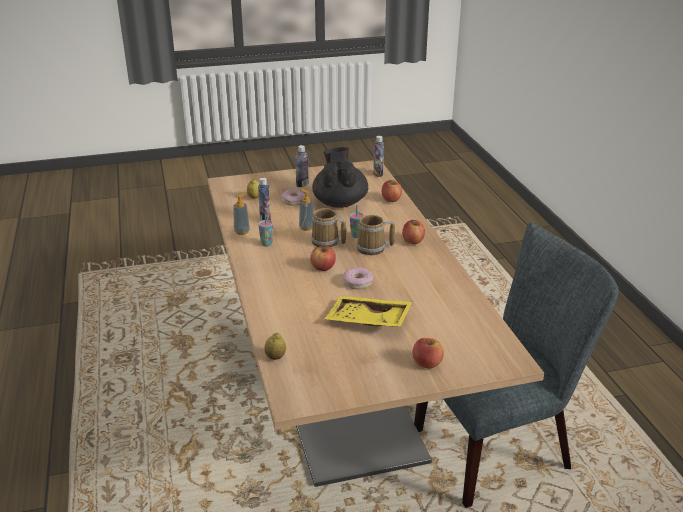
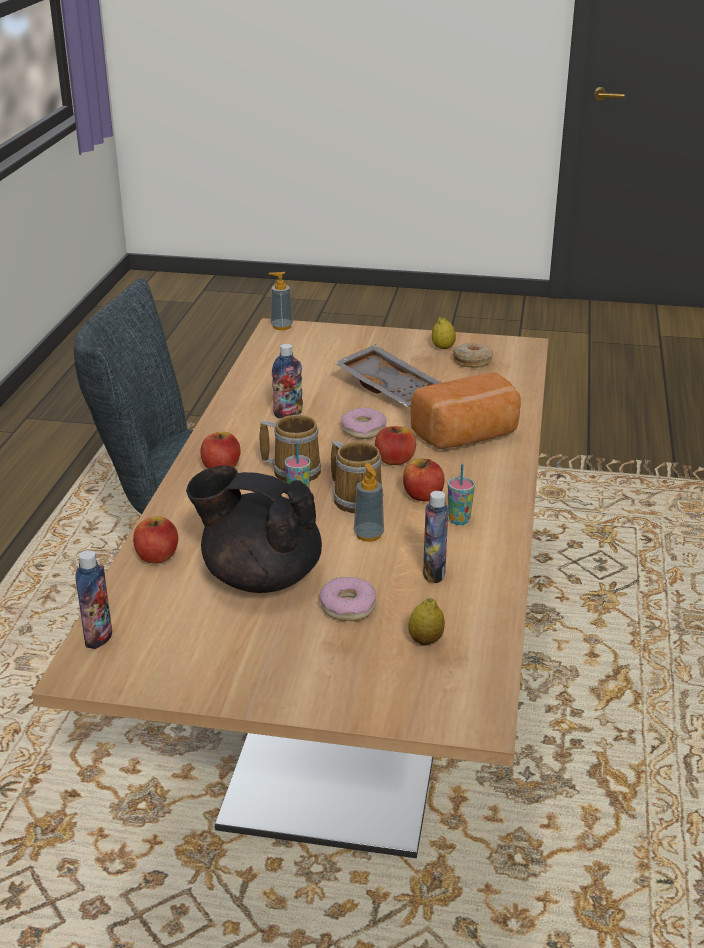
camera: 155 degrees left, 0 degrees up
(242, 232) = (492, 556): soap dispenser -> soap dispenser (281, 326)
(275, 357) = (522, 379): lemon -> lemon (443, 347)
(289, 294) = (468, 436): none -> bread
(302, 184) = (294, 652): bottle -> bottle (288, 414)
(326, 367) = (472, 361): none -> donut
(340, 202) = (260, 576): black teapot -> black teapot turned 90 degrees clockwise
(368, 321) = (391, 387): yellow tray -> grey tray
(427, 363) = (365, 343): apple -> apple (422, 495)

